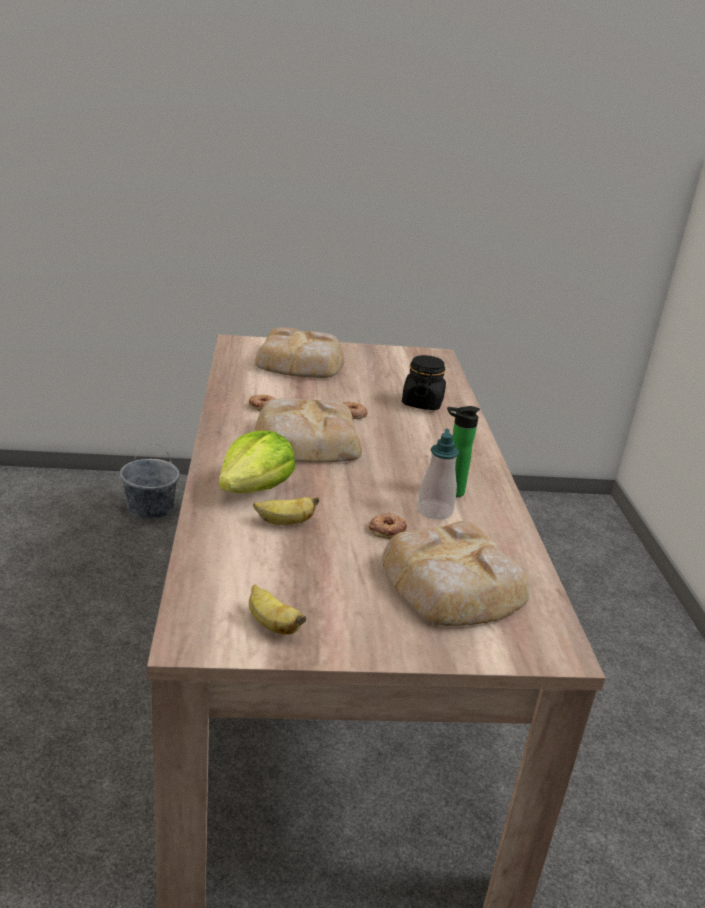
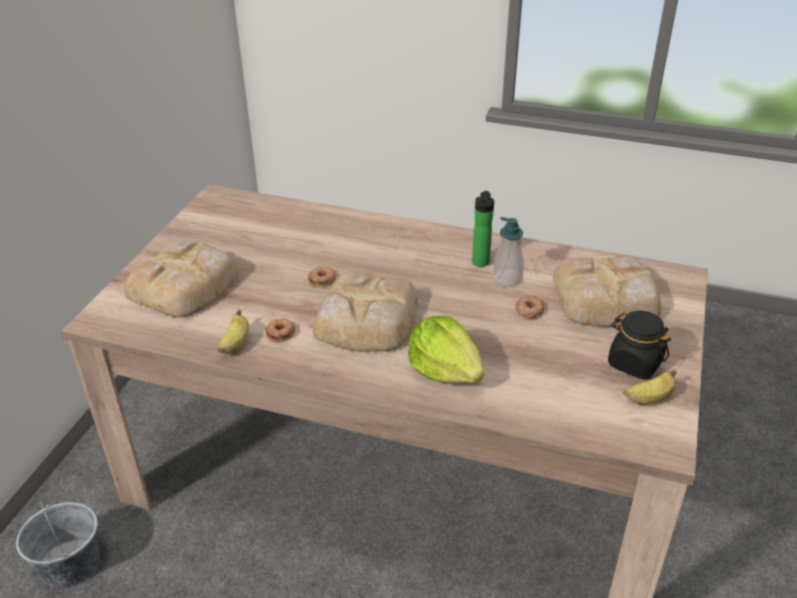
camera: 65 degrees left, 10 degrees up
(285, 523) = (508, 363): banana -> banana (235, 344)
(422, 403) = (317, 234): black jar -> black jar (634, 363)

